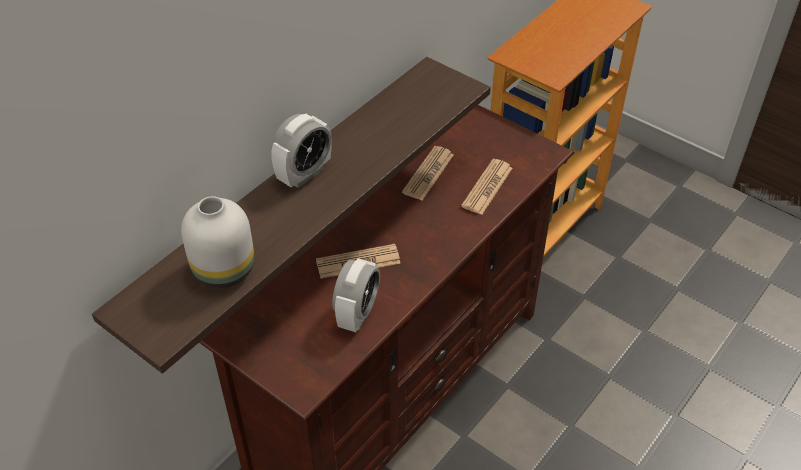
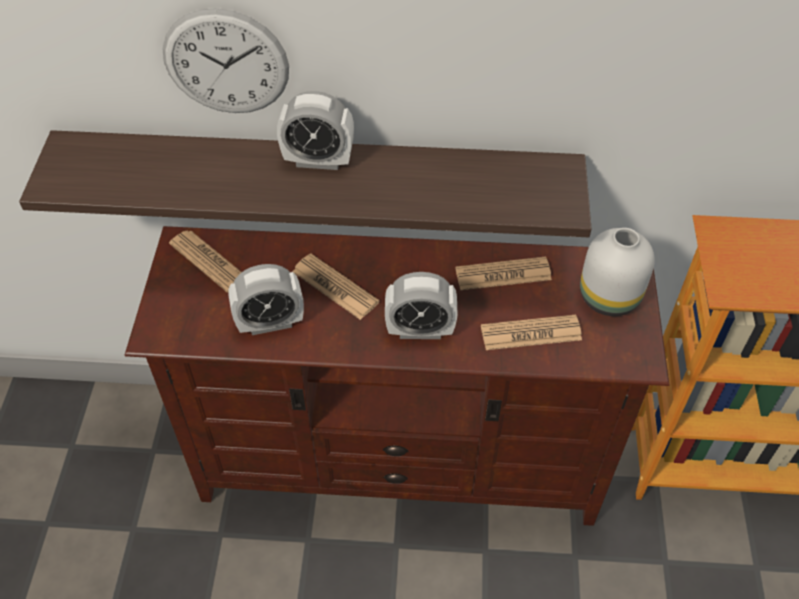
camera: 55 degrees right, 5 degrees up
(221, 140) = (226, 63): none -> wall clock
(222, 269) = (154, 176): white vase -> white vase (608, 296)
(261, 323) = (208, 261): none -> newspaper
(437, 237) = (420, 330): none -> alarm clock

